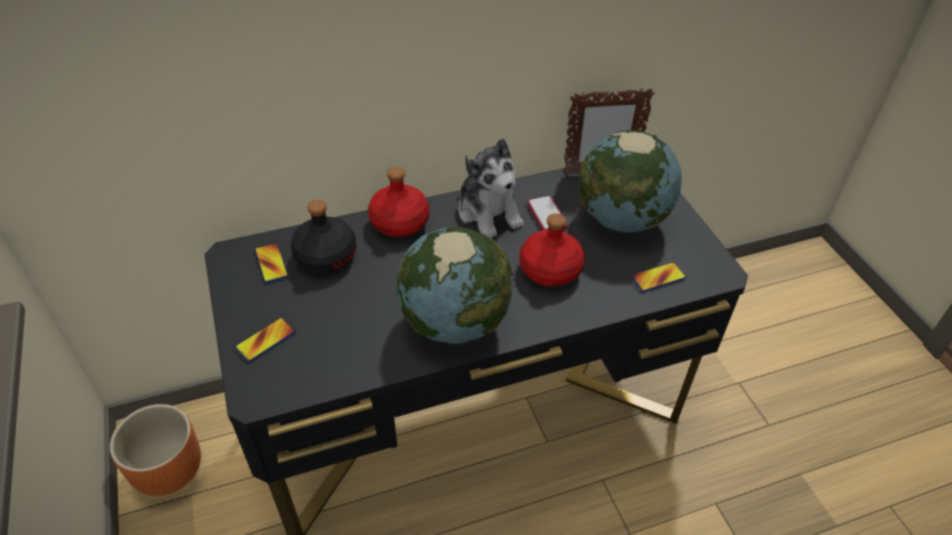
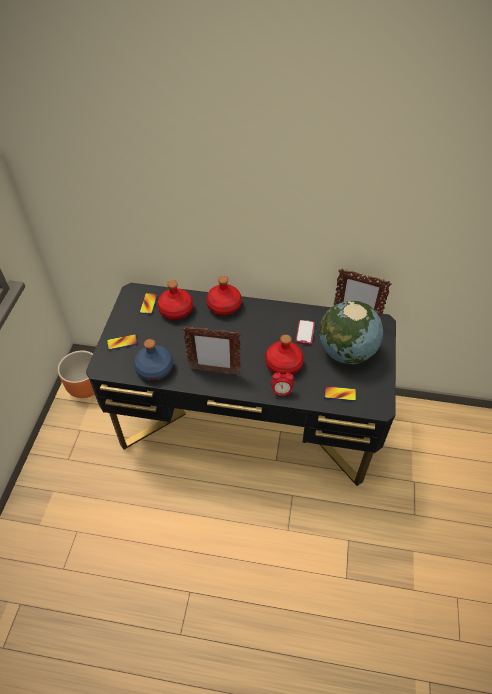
camera: 30 degrees right, 5 degrees up
(325, 255) = (176, 310): black bottle -> red bottle
(354, 358) = (155, 369): none -> blue bottle
(455, 322) = (214, 371): globe -> picture frame
(489, 212) = (274, 318): plush toy -> none
(577, 309) = (281, 392): none -> alarm clock

